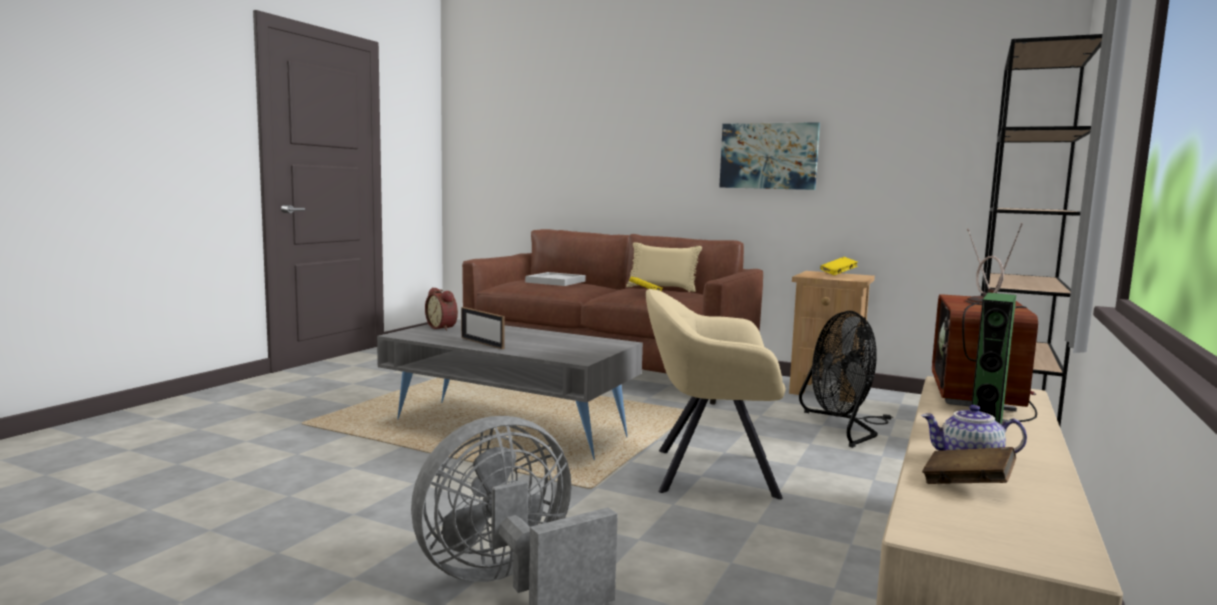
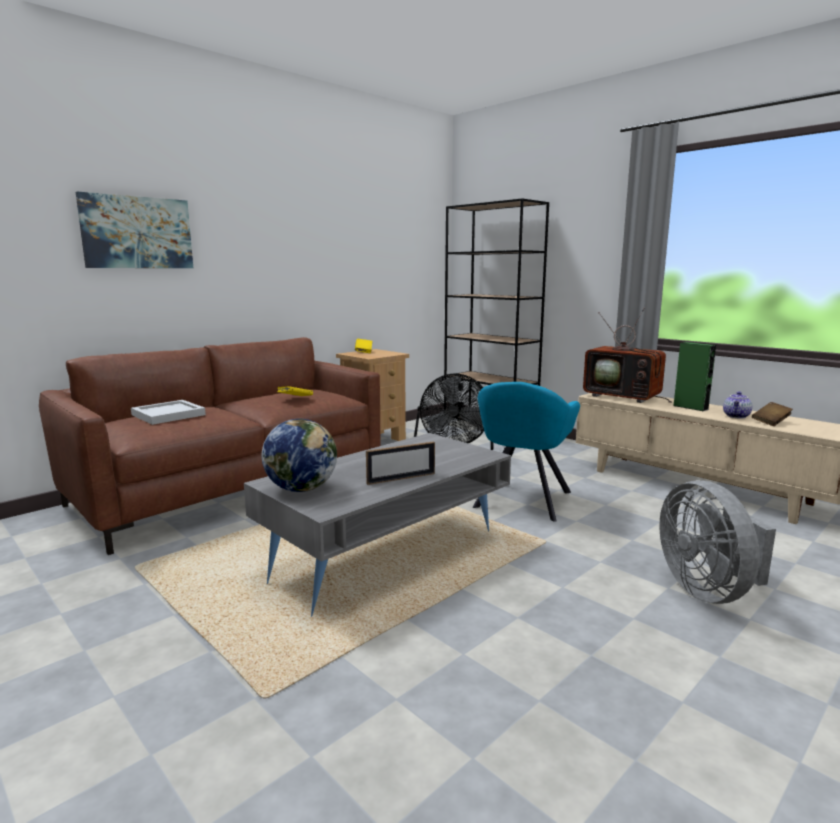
camera: 70 degrees left, 5 degrees up
(443, 327) = (302, 489): alarm clock -> globe
(662, 289) = (266, 393): beige pillow -> none
(708, 472) = (522, 501): beige armchair -> turquoise armchair
(768, 156) = (297, 260): picture -> picture (137, 232)

